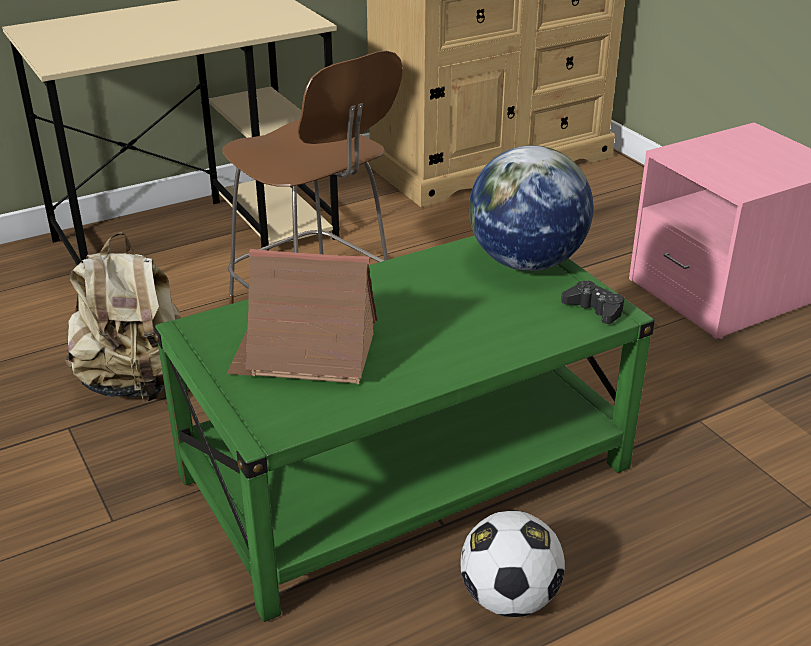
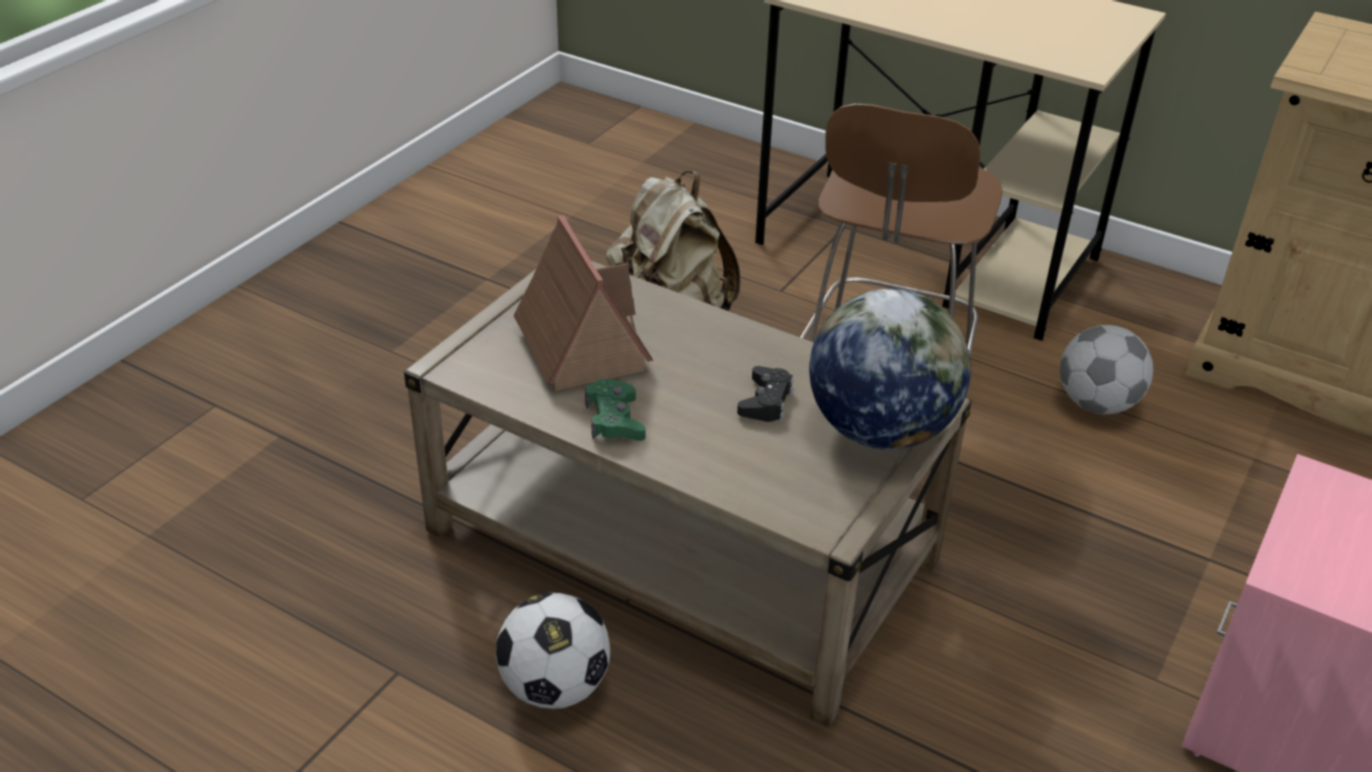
camera: 60 degrees right, 5 degrees up
(406, 473) = (681, 546): green coffee table -> beige coffee table
(418, 245) = (1097, 404): none -> football
(421, 367) = (614, 420): none -> green game controller
(594, 309) = (826, 509): black game controller -> black game controller (766, 401)

